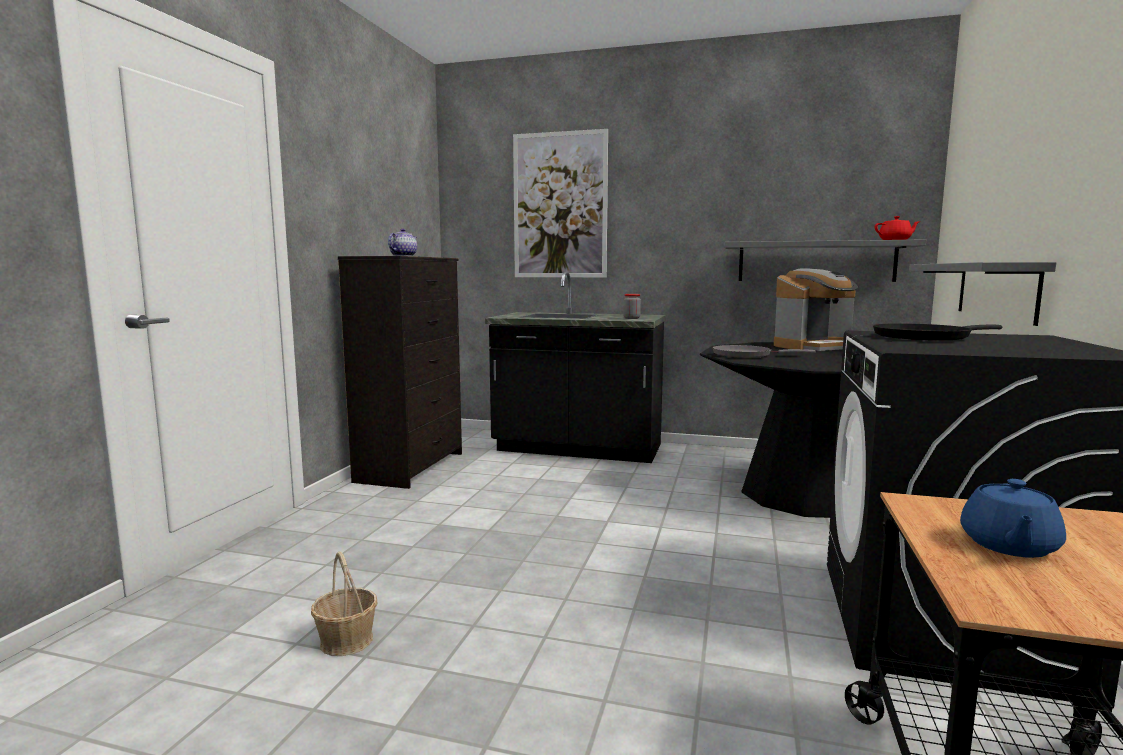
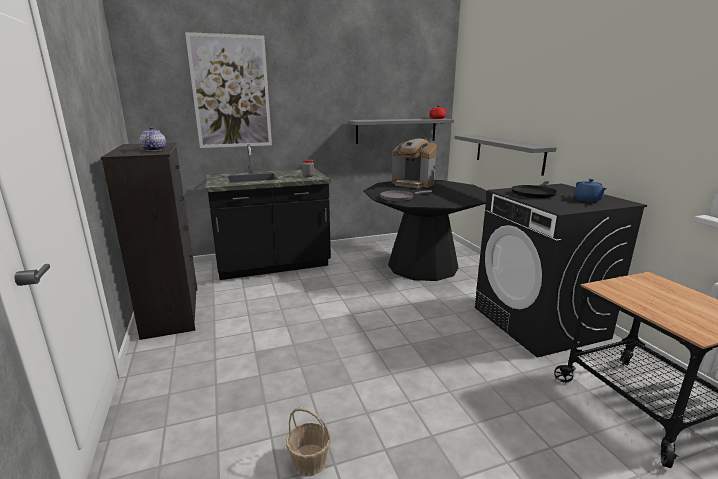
camera: 35 degrees left, 10 degrees up
(813, 347) = (413, 184): coffee machine -> coffee machine turned 90 degrees clockwise
(1008, 546) = (656, 302): blue teapot -> blue teapot (587, 200)

